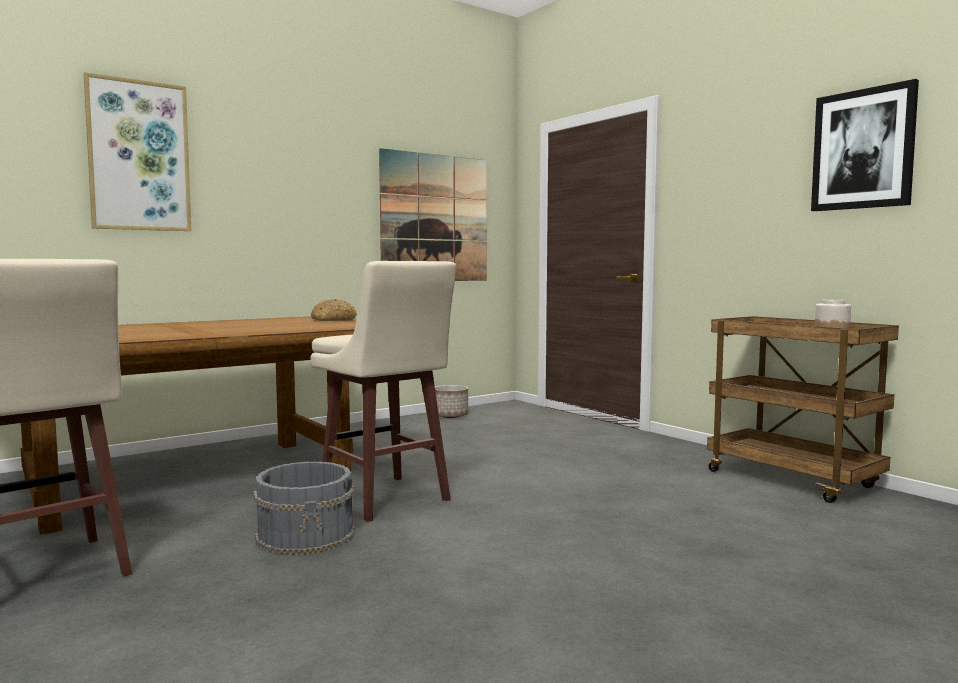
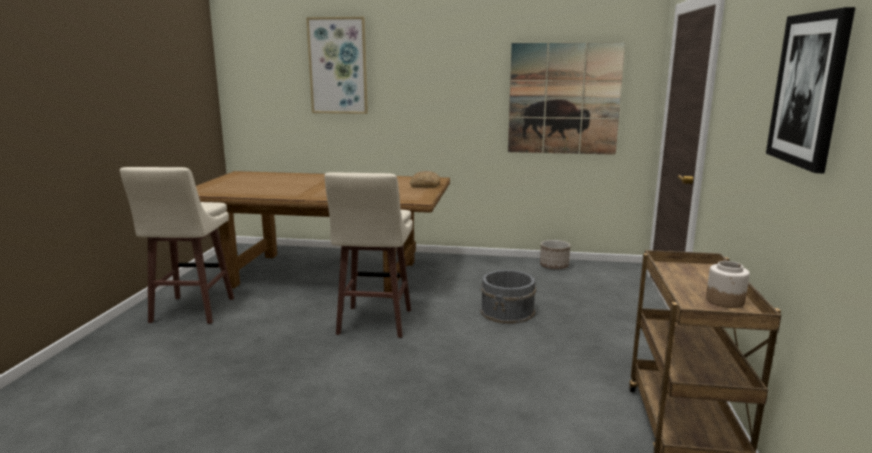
camera: 45 degrees right, 10 degrees up
(306, 535) = (299, 331): grey bucket -> grey bucket (508, 312)

